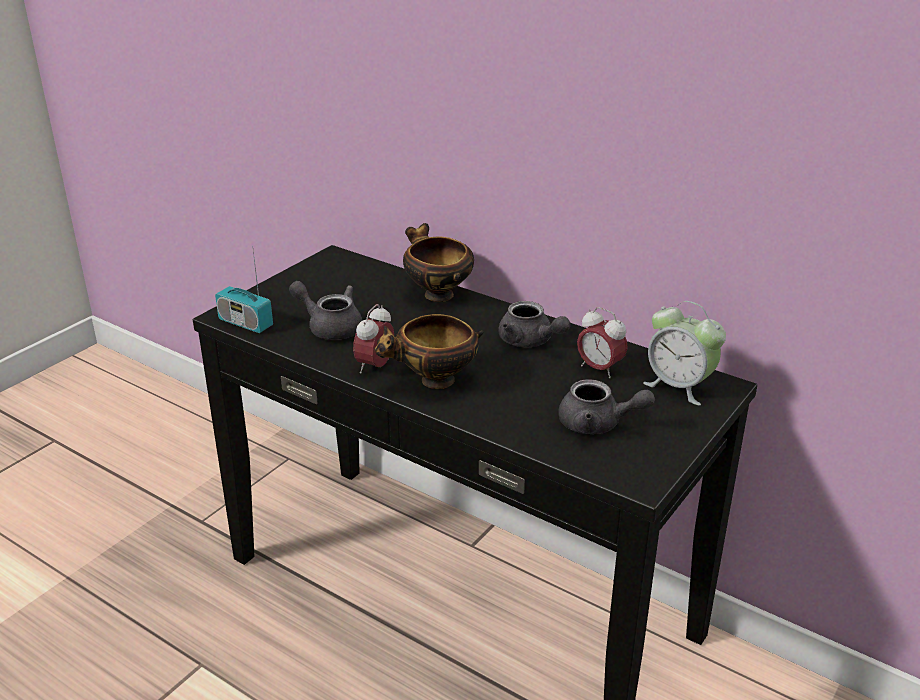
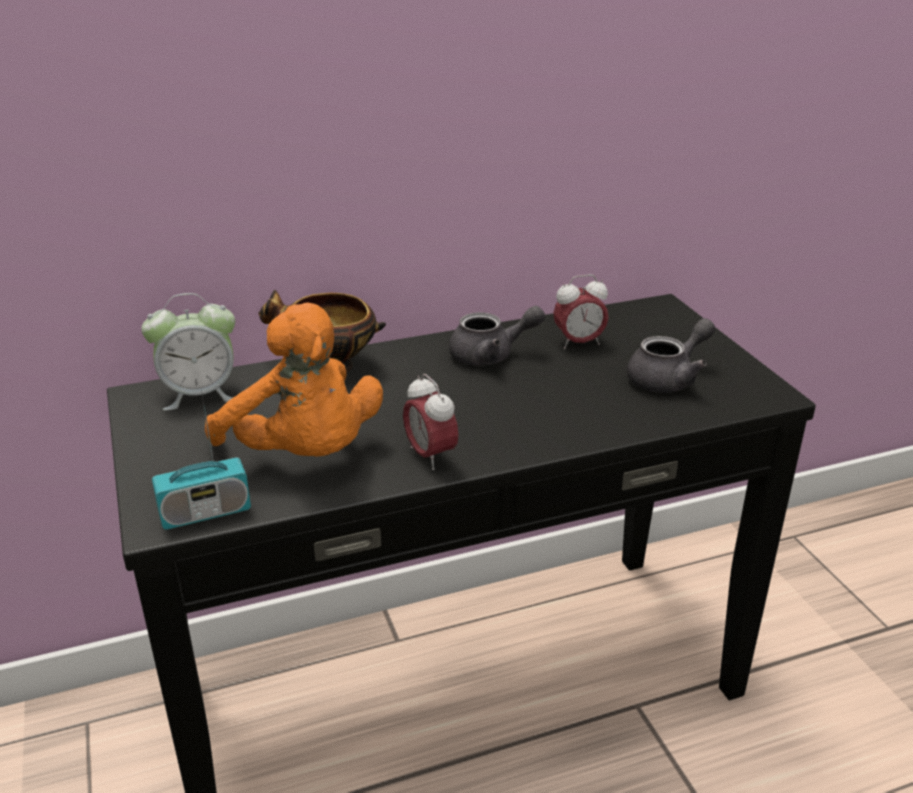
camera: 55 degrees left, 0 degrees up
(330, 327) = (304, 454): grey teapot -> orange plush toy
(434, 382) = (504, 431): bowl -> none
(679, 386) = (645, 322): alarm clock -> alarm clock (200, 394)

